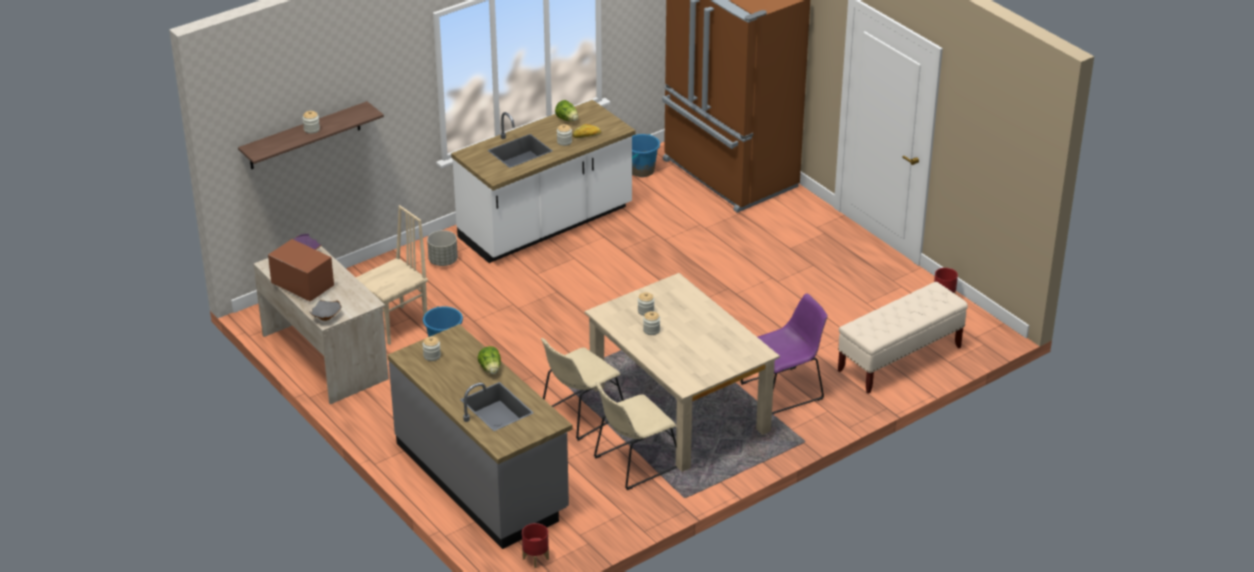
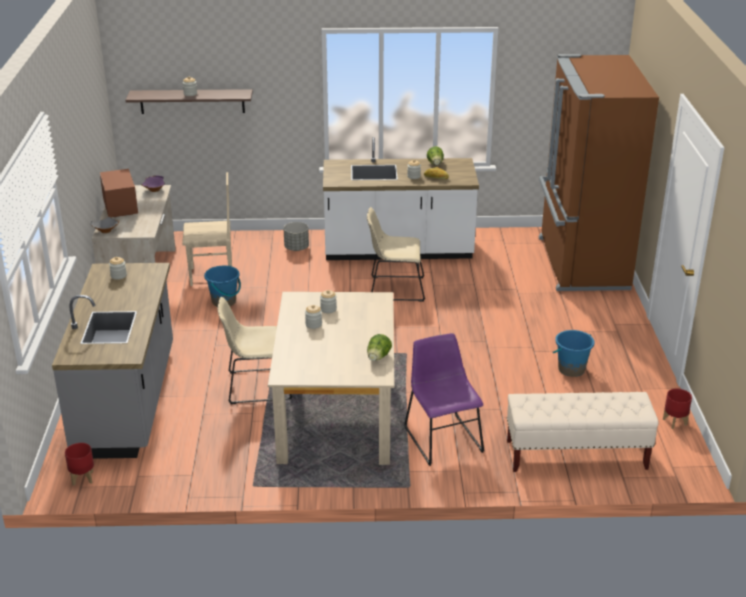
camera: 35 degrees right, 5 degrees down
(491, 369) = (143, 300): lettuce -> lettuce (378, 357)
(634, 463) = (249, 440): beige chair -> beige chair (394, 288)
(642, 170) = (513, 239): blue bucket -> blue bucket (571, 369)
(785, 390) = (442, 437): purple chair -> purple chair turned 120 degrees counterclockwise

